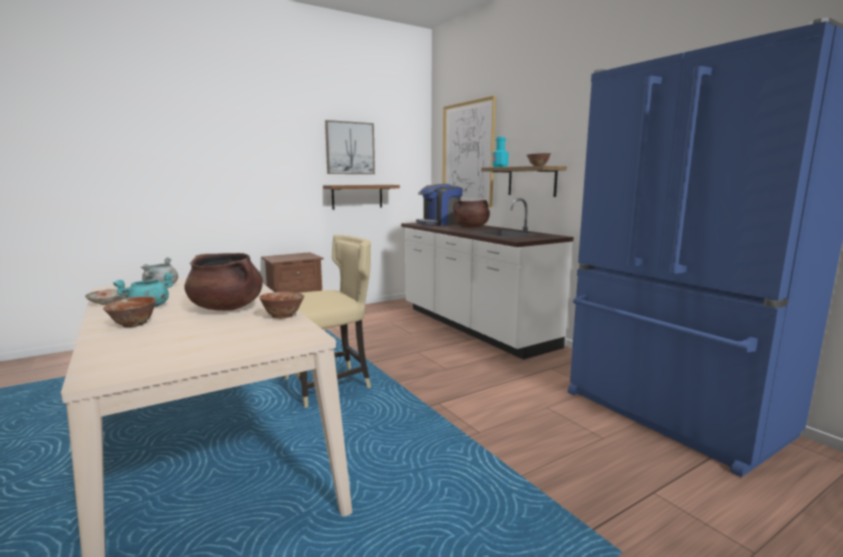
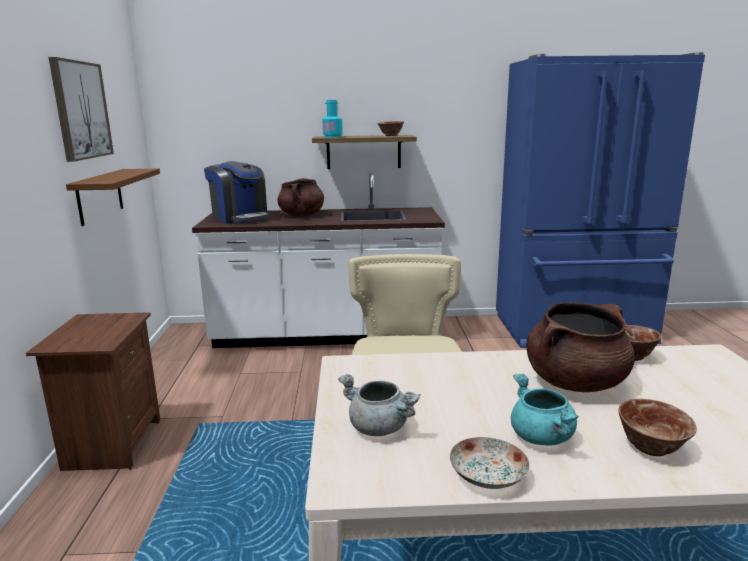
camera: 60 degrees left, 5 degrees up
(439, 223) = (240, 218): coffee machine -> coffee machine turned 45 degrees counterclockwise
(467, 154) = (239, 117): picture -> none

